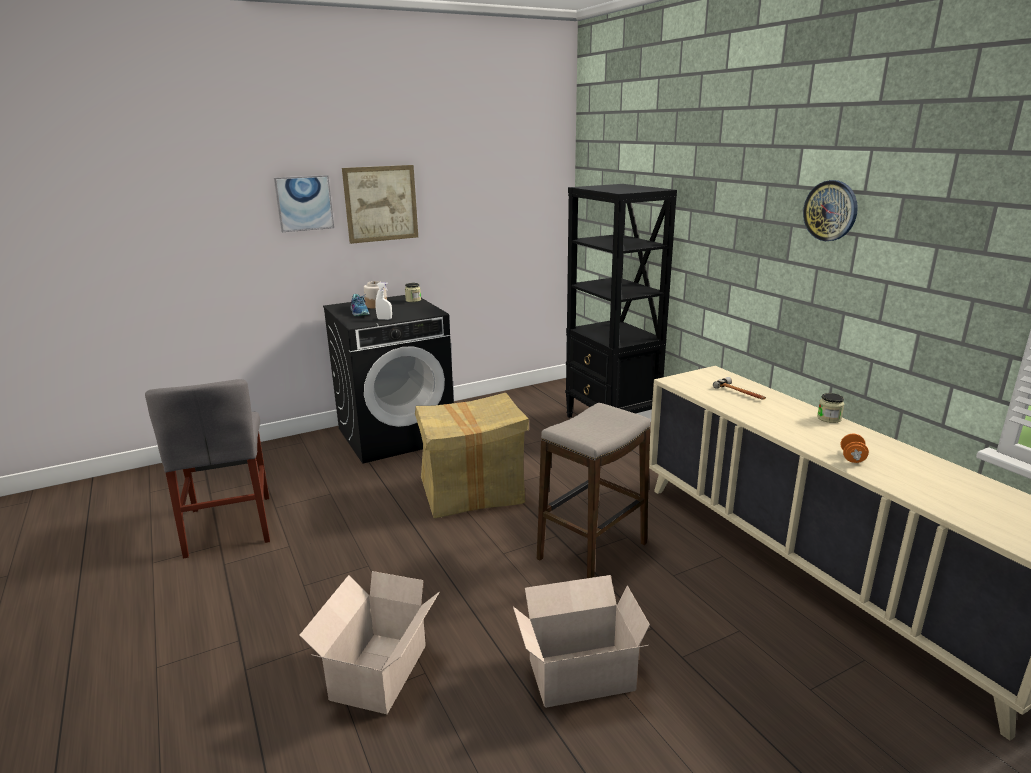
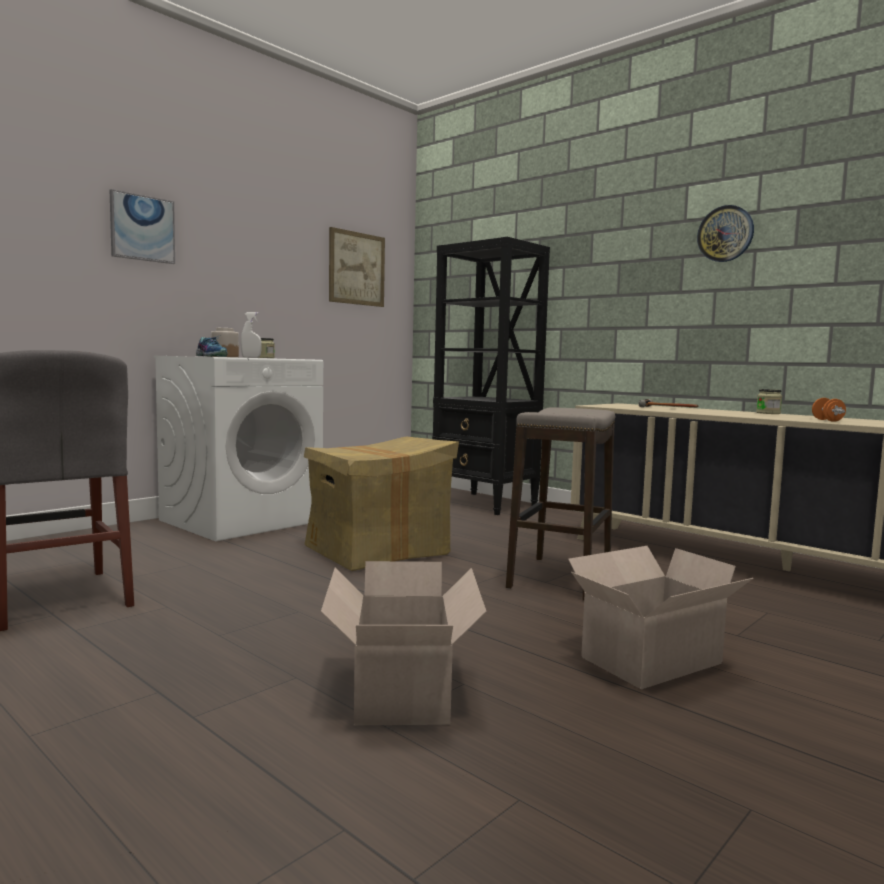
camera: 20 degrees left, 15 degrees down
(381, 203) = (228, 248): picture -> picture (356, 268)
(396, 434) = (241, 520): black washing machine -> white washing machine

